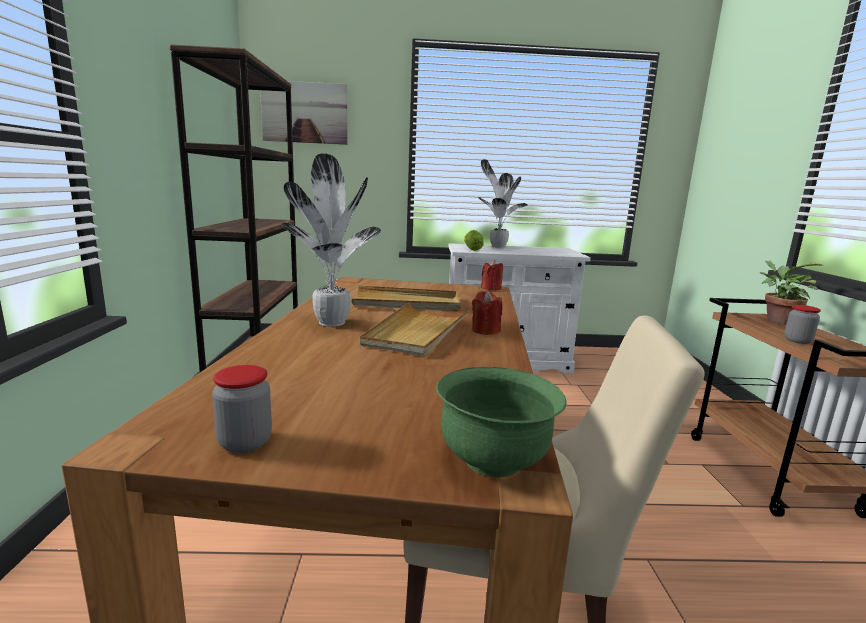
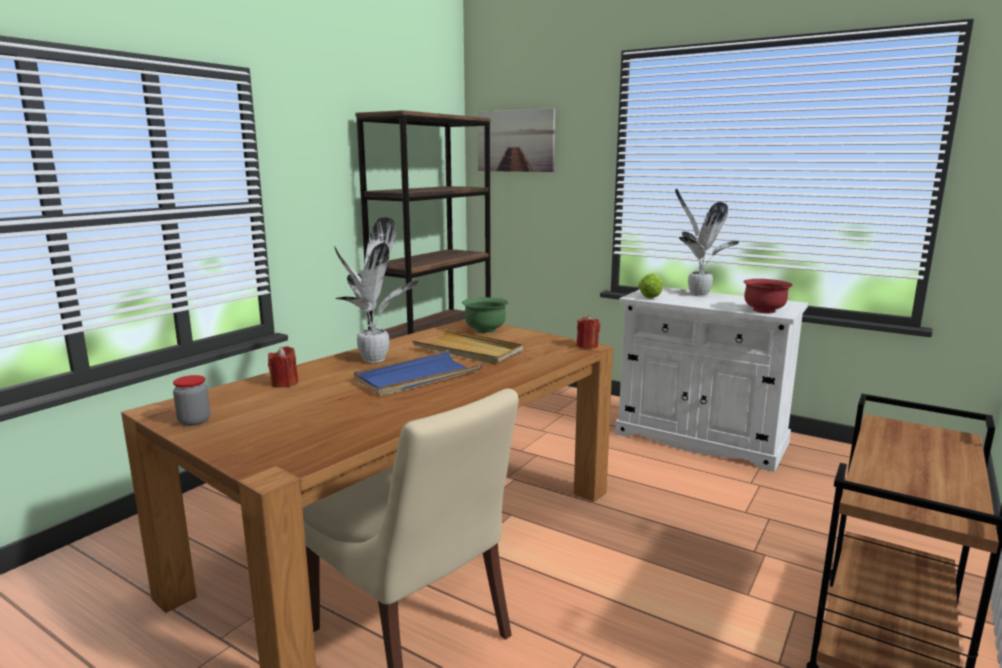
camera: 35 degrees right, 0 degrees up
(417, 332) = (417, 377): beige tray -> blue tray
(485, 330) = (476, 385): red candle -> red candle (284, 383)
(494, 461) = (280, 462): green bowl -> green bowl (485, 330)
(563, 254) = (764, 311): none -> red bowl
(776, 321) = (936, 441): potted plant -> none
(797, 341) = (881, 467): jar -> none

